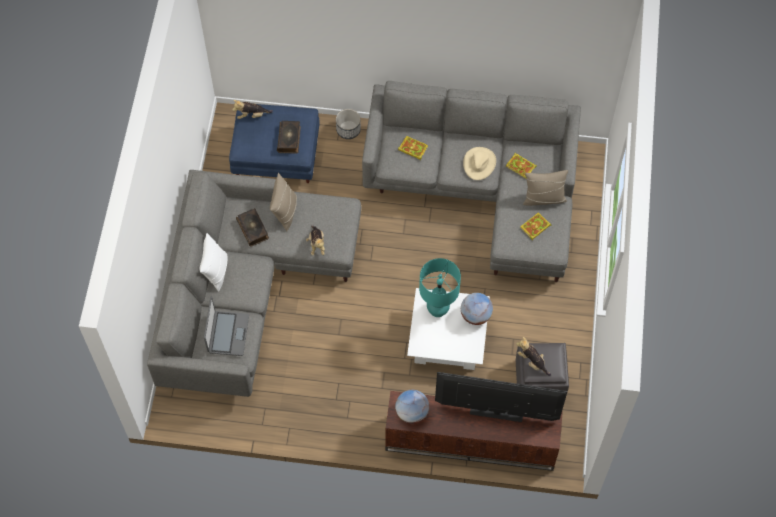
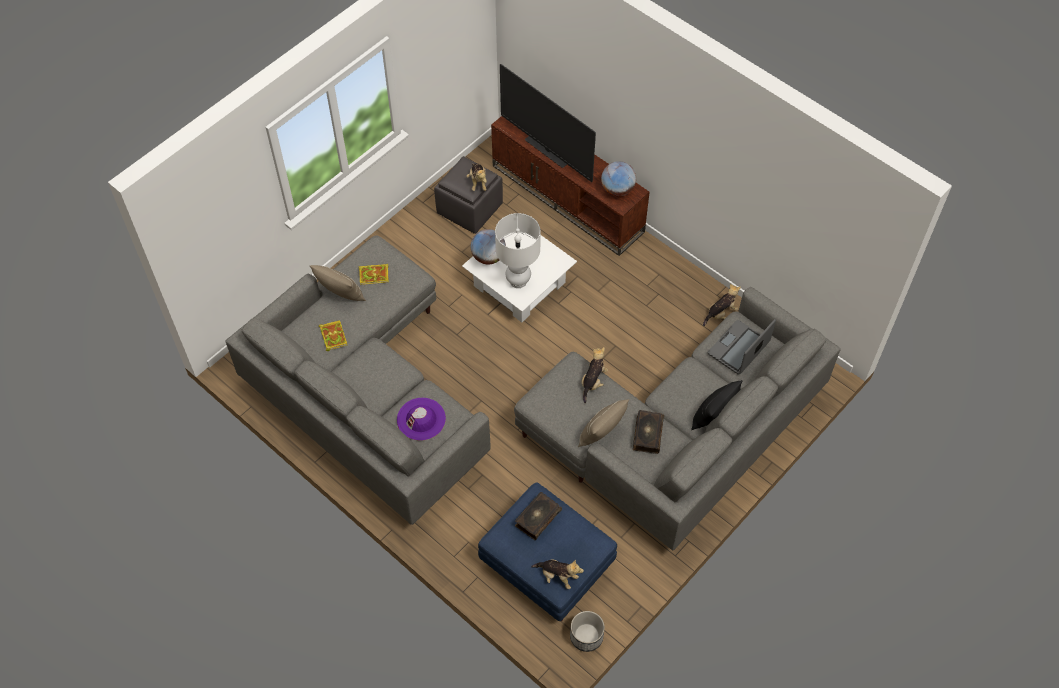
camera: 145 degrees left, 5 degrees down
(216, 271) = (712, 416): white pillow -> black pillow
(276, 413) = (721, 313): none -> plush toy
(348, 129) = (447, 546): planter -> planter (586, 636)
(412, 148) = (421, 419): book -> purple hat
(437, 309) = (518, 281): turquoise table lamp -> white table lamp
(479, 163) = (369, 363): beige hat -> none

